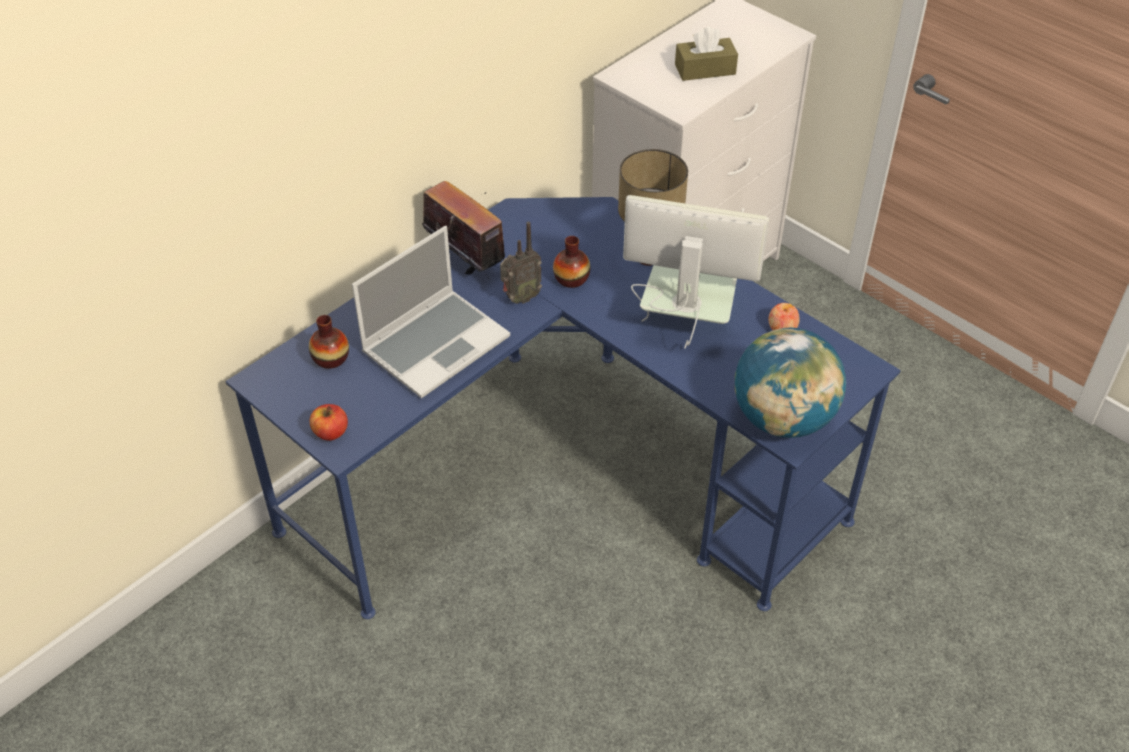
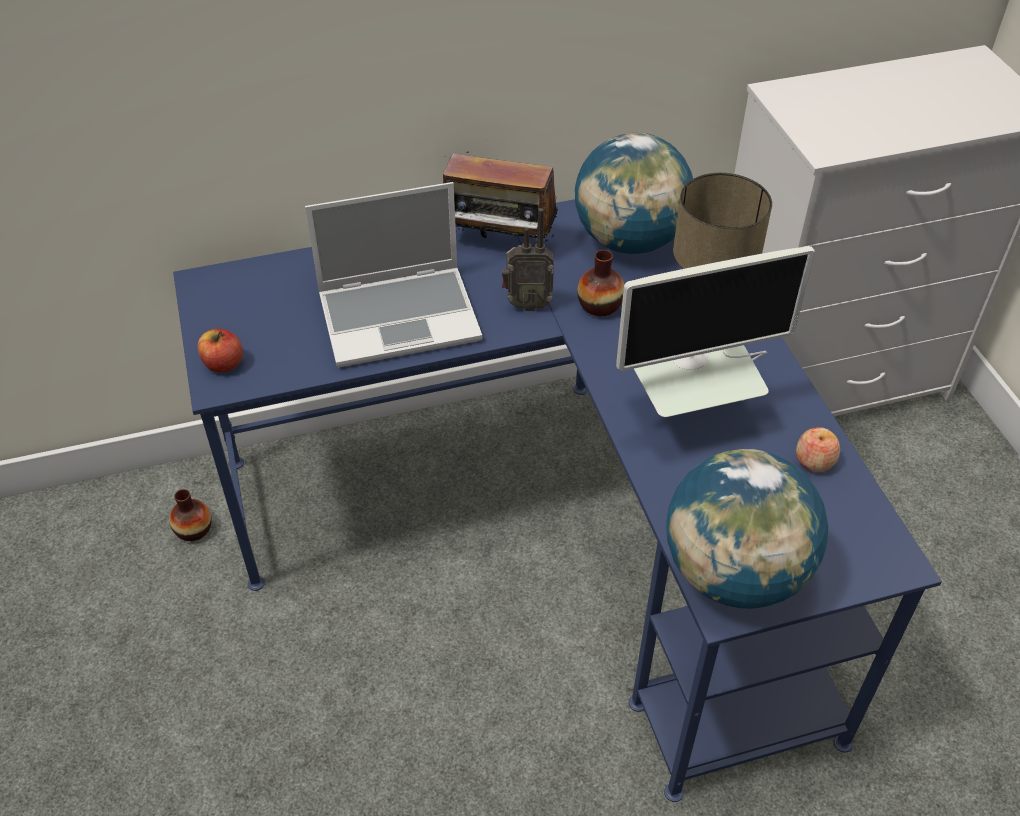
camera: 30 degrees right, 0 degrees up
(331, 358) = (286, 289): vase -> vase (193, 529)
(466, 261) = (500, 245): radio -> radio turned 120 degrees clockwise
(557, 223) = (629, 240): none -> globe
(684, 328) = (689, 412): monitor -> monitor turned 120 degrees clockwise
(705, 69) = (891, 116): brown tissue box -> none

